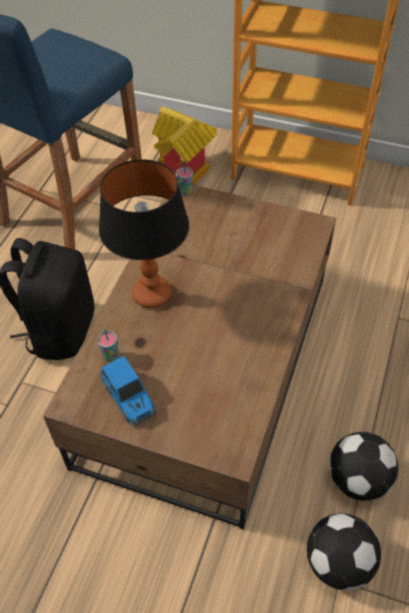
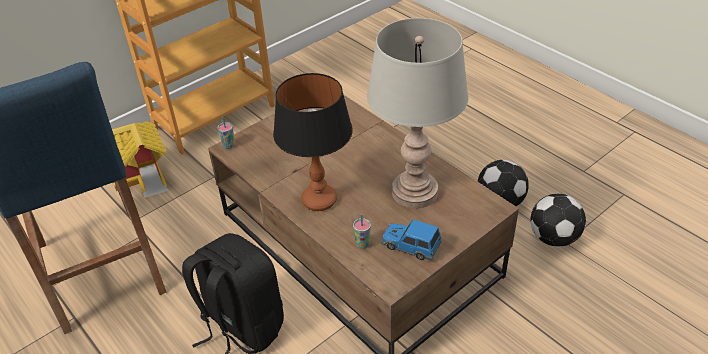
camera: 60 degrees left, 10 degrees down
(129, 398) = (410, 246): toy car -> toy car turned 150 degrees counterclockwise
(212, 368) = (414, 192): none -> grey table lamp

